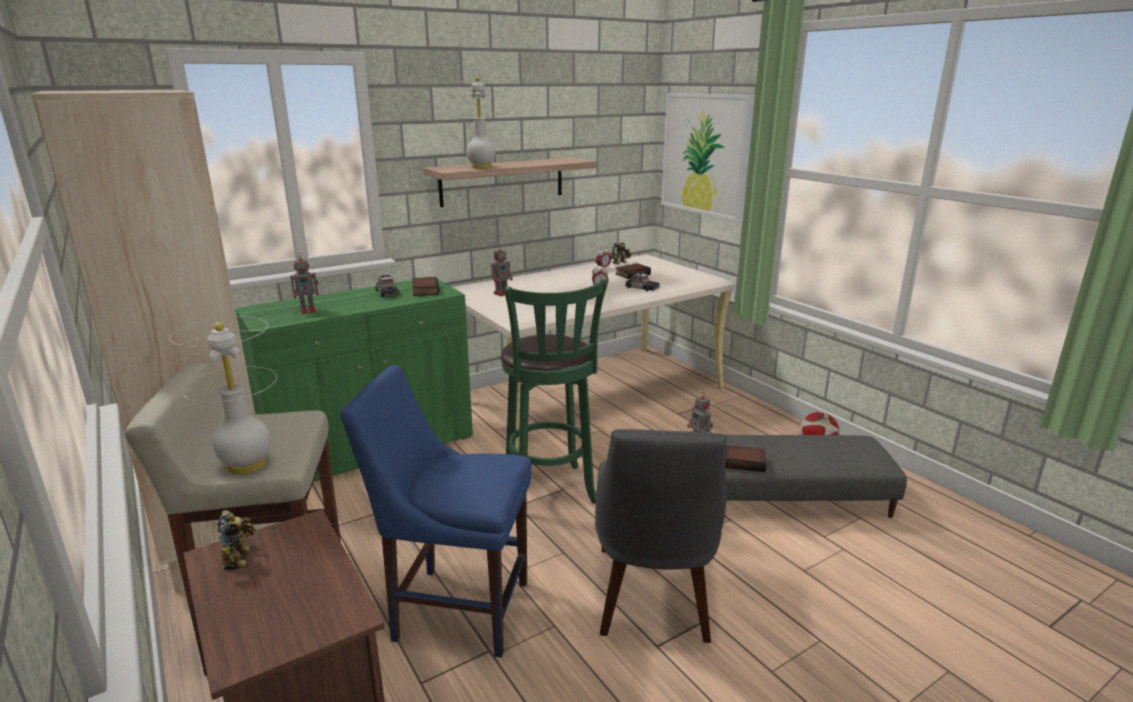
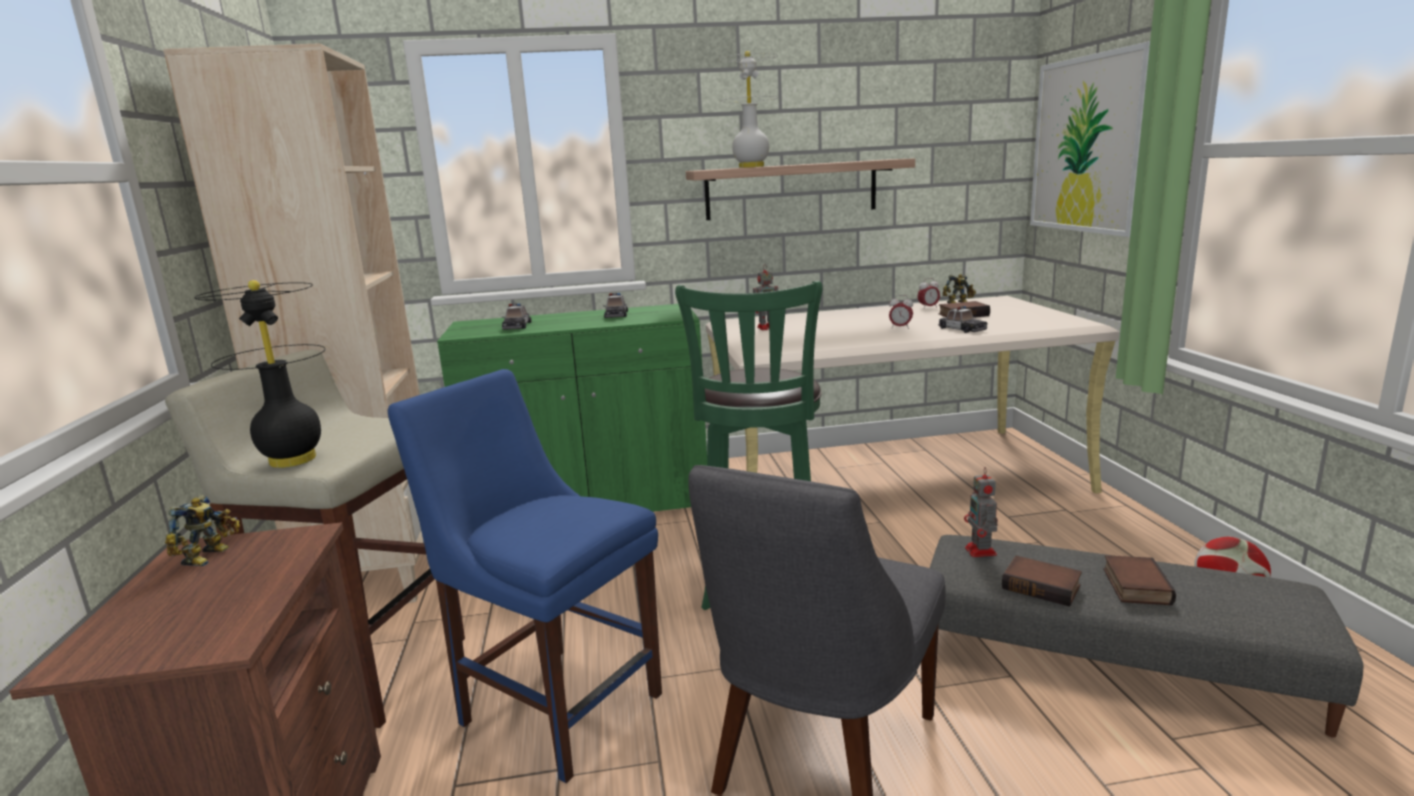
camera: 25 degrees right, 5 degrees down
(247, 464) = (294, 459): white table lamp -> black table lamp
(309, 310) = (516, 326): toy robot -> toy car
(424, 290) = (658, 314): book -> book (1134, 586)

